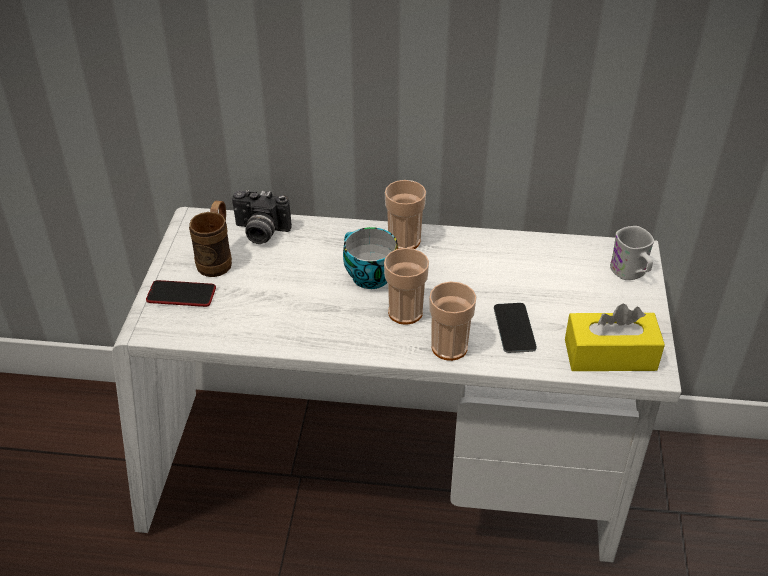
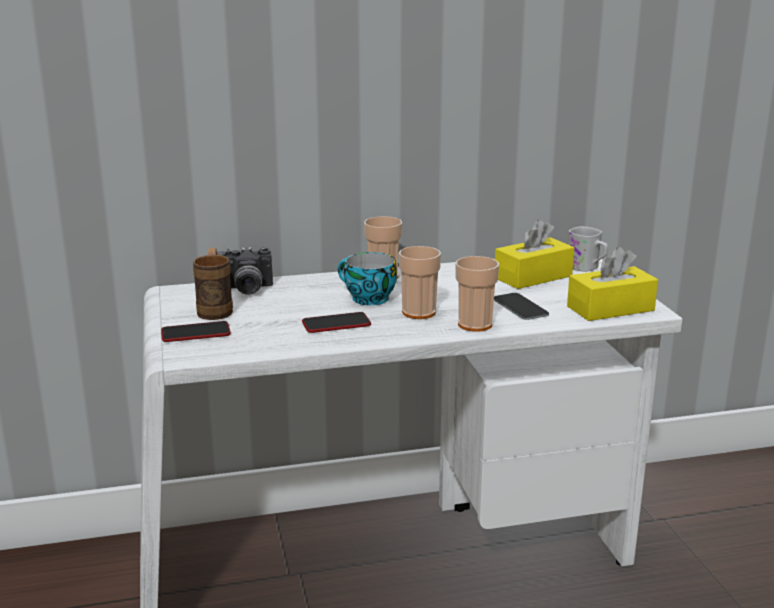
camera: 20 degrees left, 20 degrees down
(315, 312) = (336, 324): none -> phone
(561, 276) = (533, 277): none -> yellow tissue box

